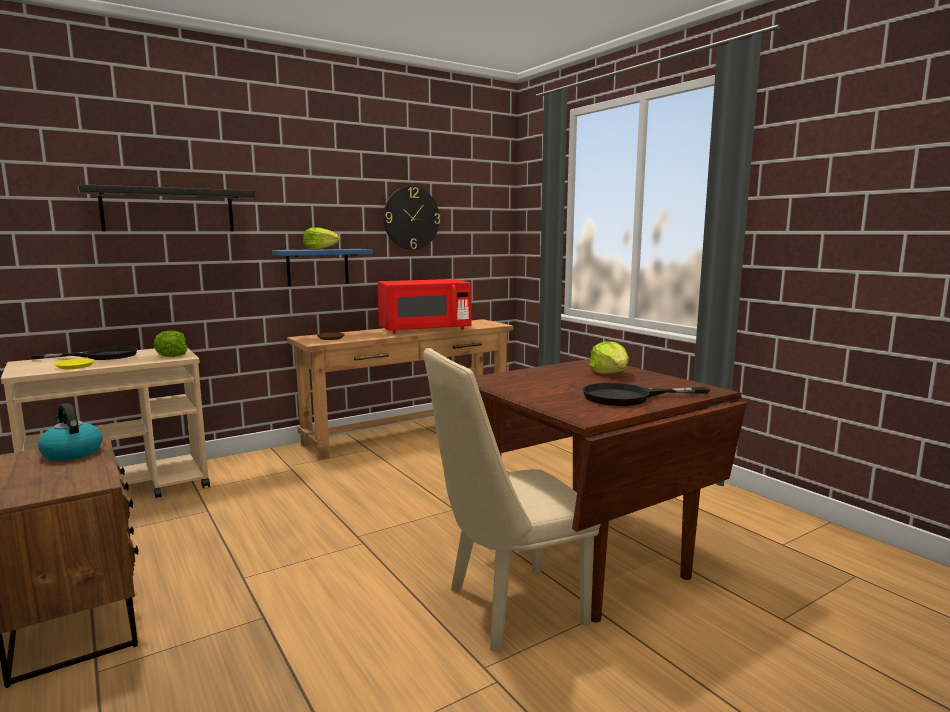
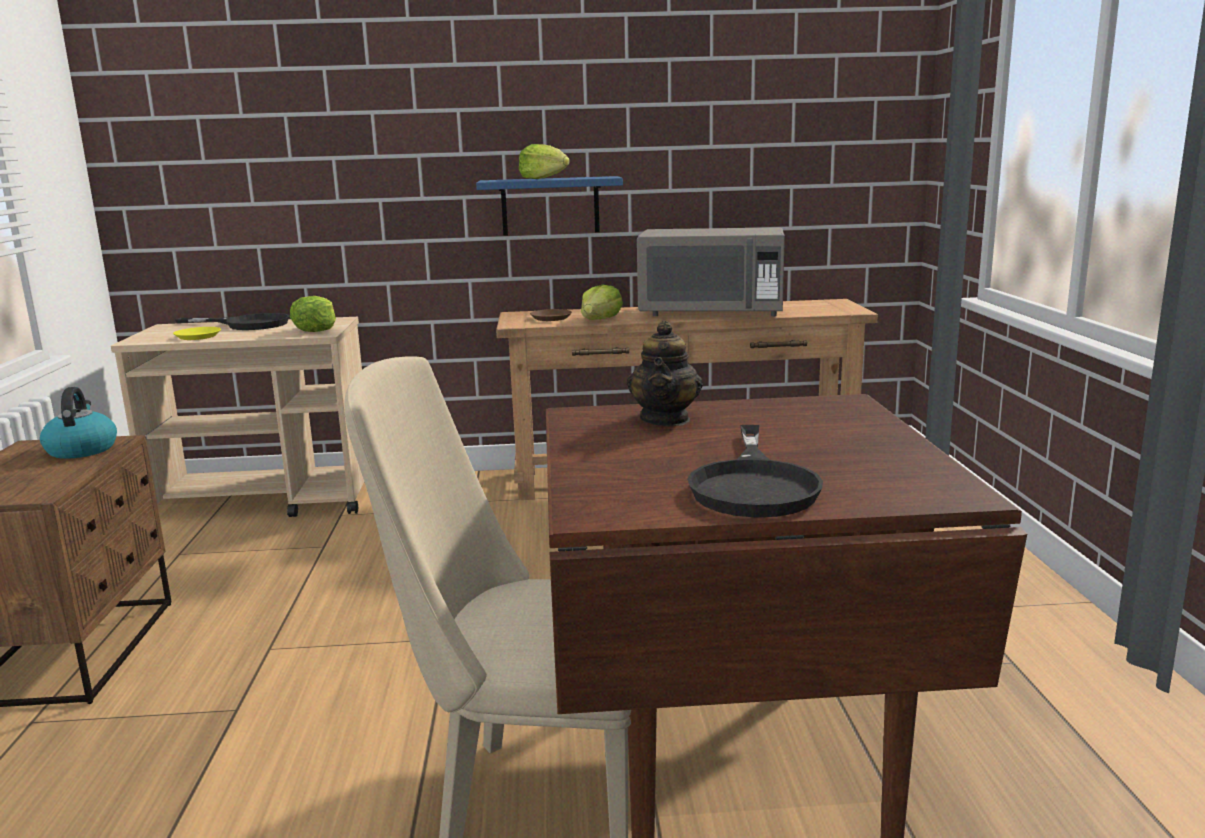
camera: 30 degrees right, 5 degrees up
(169, 210) = (337, 126): black shelf -> none
(411, 218) = (713, 122): wall clock -> none
(424, 330) = (711, 313): red microwave -> grey microwave
(529, 377) = (665, 419): none -> teapot
(610, 373) = (824, 430): lettuce -> lettuce (600, 320)
(628, 397) = (754, 484): black frying pan -> black frying pan turned 105 degrees counterclockwise

